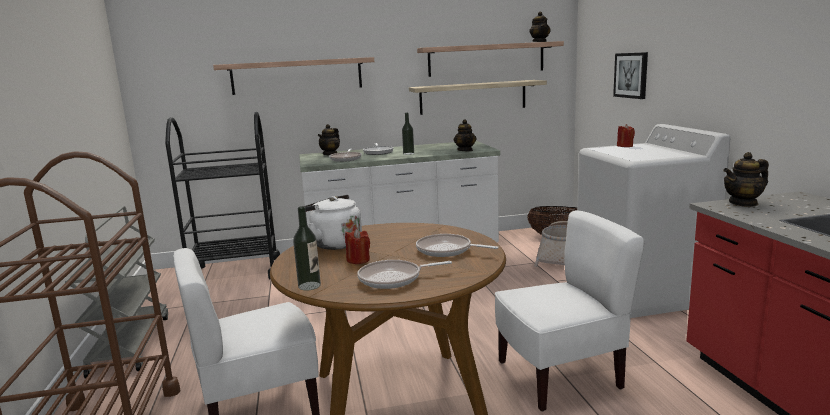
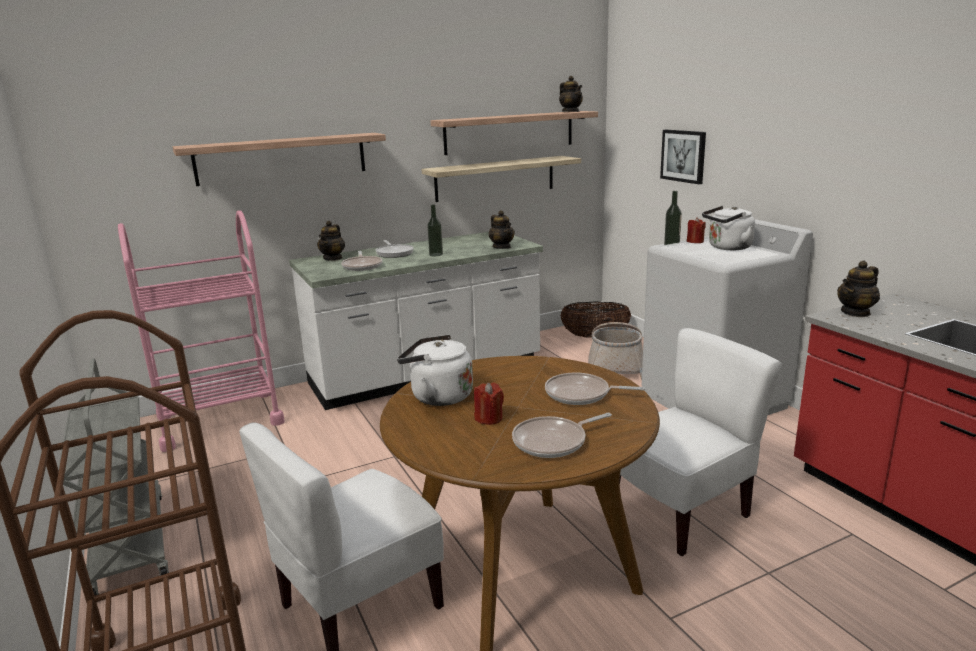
camera: 15 degrees left, 5 degrees up
(235, 272) = (220, 420): black cart -> pink cart
(309, 286) = (461, 463): bottle -> bottle (671, 246)
(650, 150) = (727, 248): none -> white kettle

